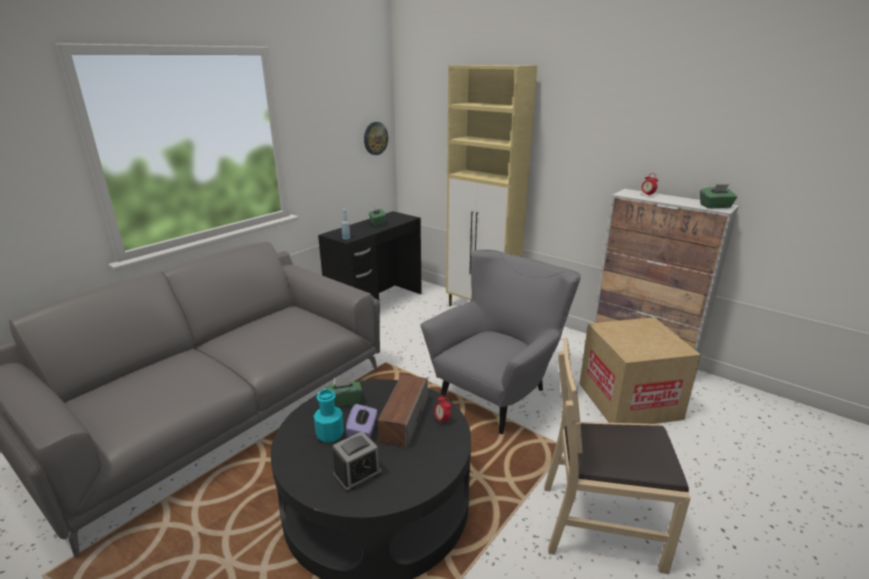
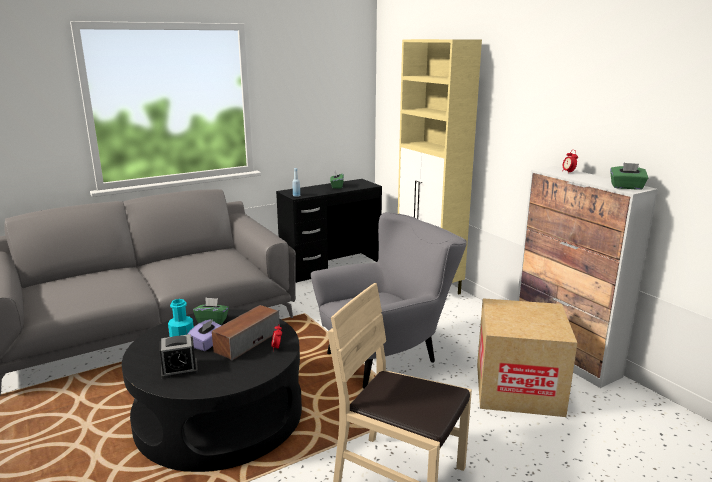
camera: 20 degrees right, 5 degrees down
(375, 138) = (351, 108): wall clock -> none

